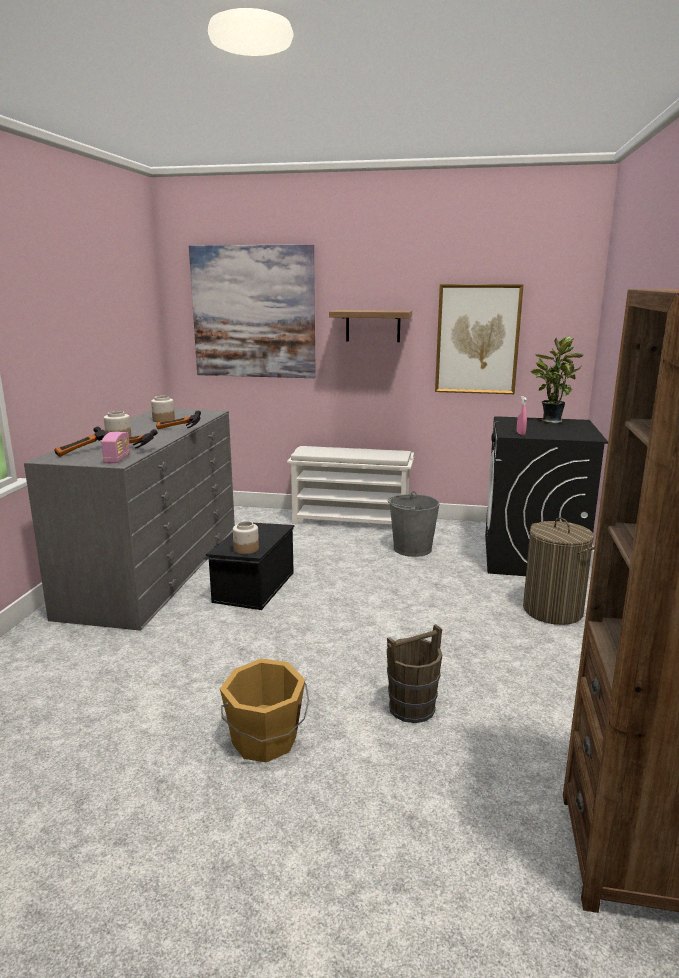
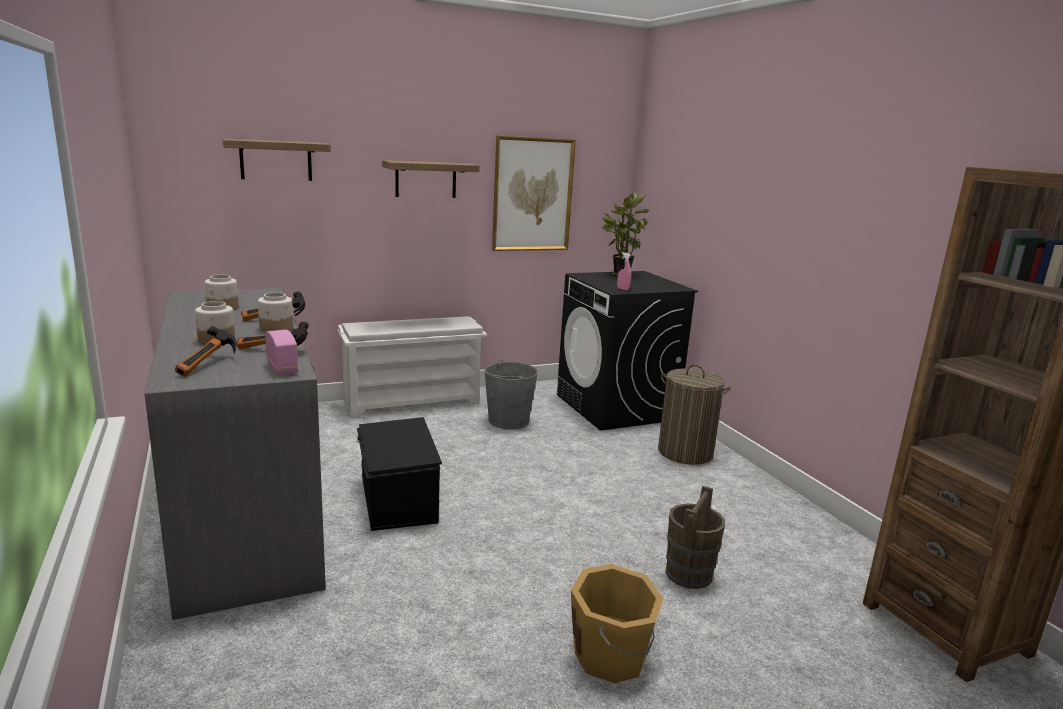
camera: 35 degrees left, 0 degrees up
(246, 549) = (412, 455): jar -> jar (276, 329)
(253, 312) = (276, 160): picture -> shelf

